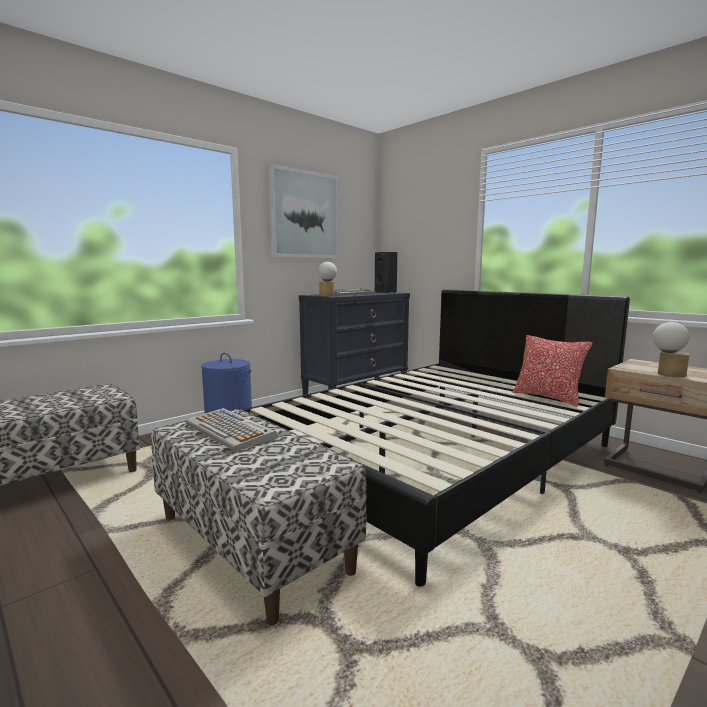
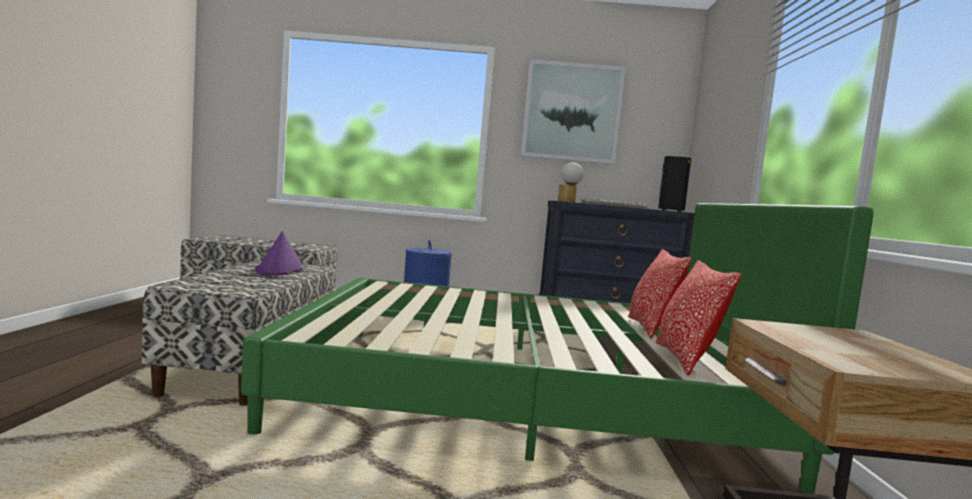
camera: 45 degrees right, 5 degrees down
(230, 431) = (280, 270): keyboard -> purple hat
(437, 457) = (522, 393): black bed -> green bed
(479, 383) = (651, 328): none -> pillow
(667, 374) = (801, 342): table lamp -> none

